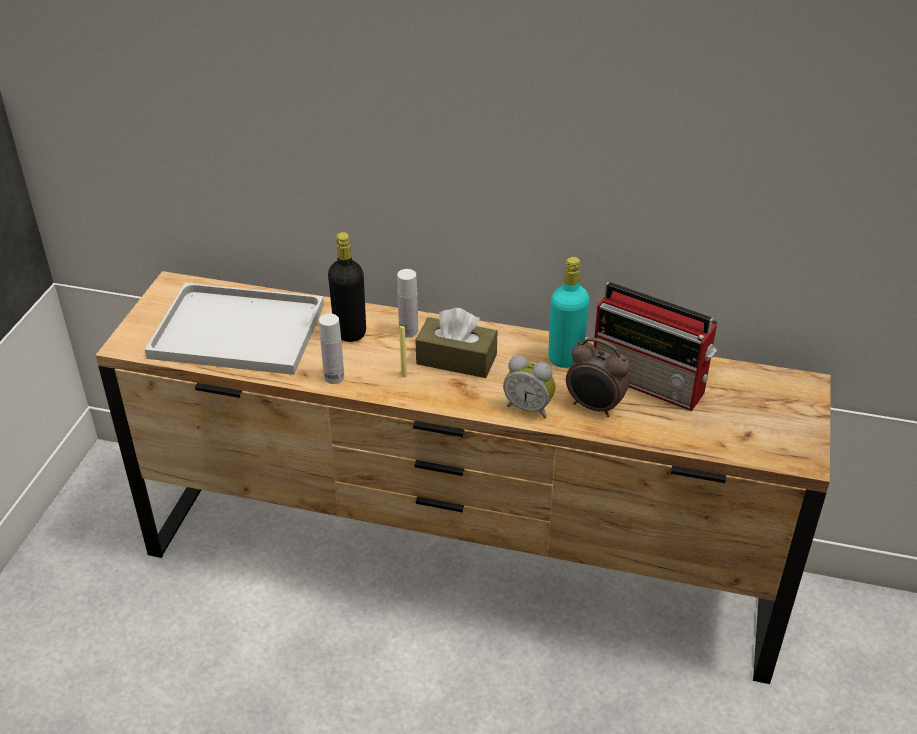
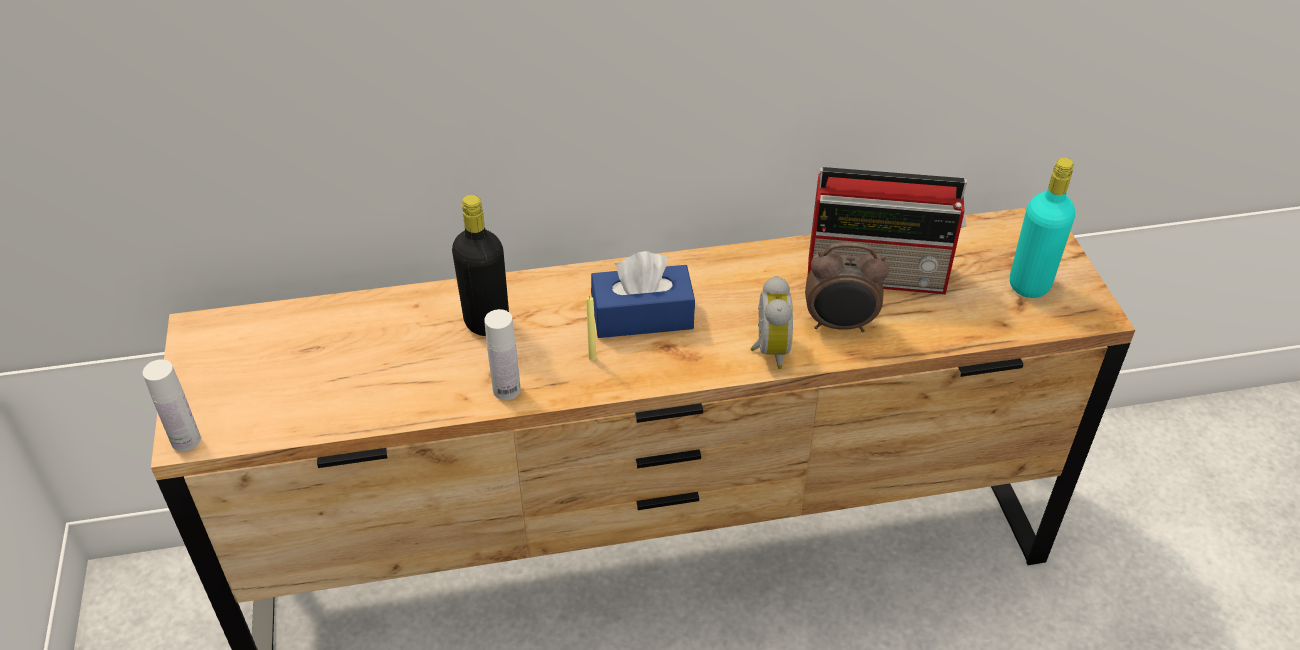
camera: 25 degrees left, 5 degrees up
(234, 332) = (331, 370): white tray -> none
(408, 331) = (559, 297): white bottle -> white bottle (186, 440)
(456, 359) = (642, 316): brown tissue box -> blue tissue box
(529, 407) = (768, 350): alarm clock -> alarm clock turned 90 degrees counterclockwise
(565, 358) = (767, 274): turquoise bottle -> turquoise bottle (1029, 284)

